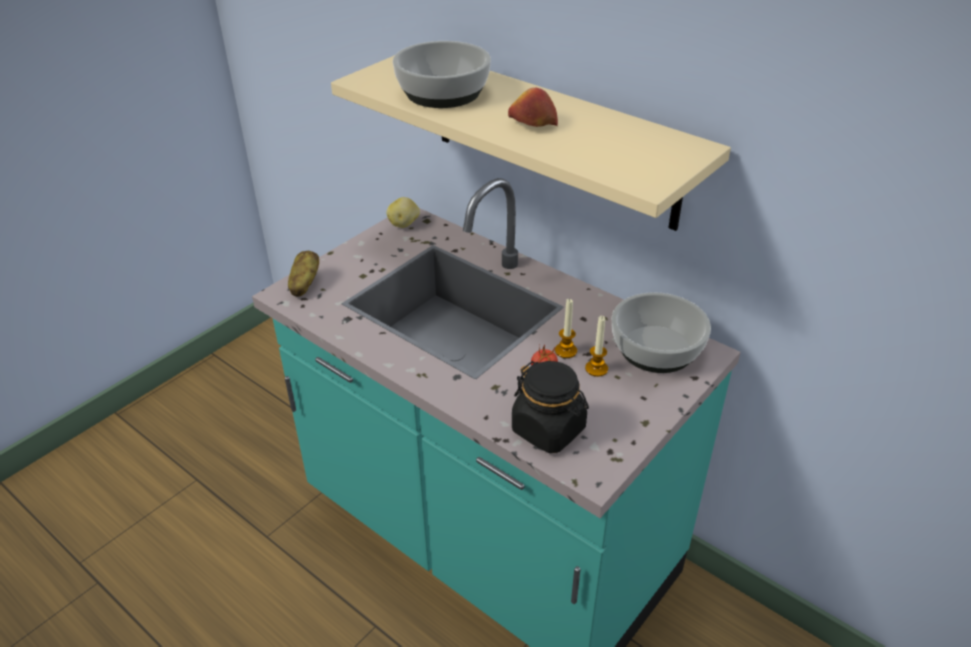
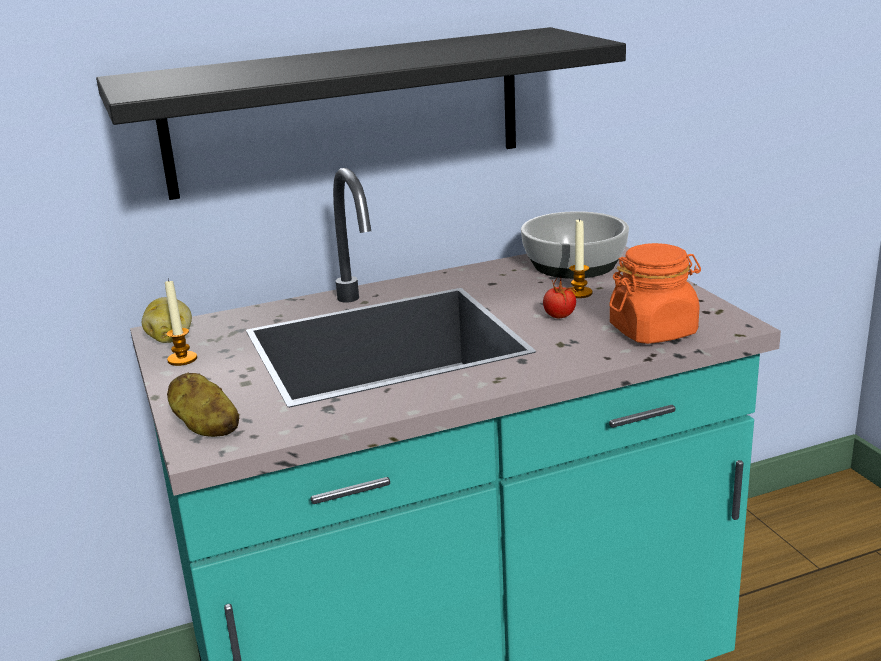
camera: 60 degrees left, 15 degrees down
(442, 92) = (258, 73): bowl -> none
(532, 123) = (403, 56): apple -> none
(549, 429) = (653, 331): black jar -> orange jar
(552, 137) = (346, 112): beige shelf -> black shelf
(566, 351) = (536, 300): candle -> candle (182, 359)

